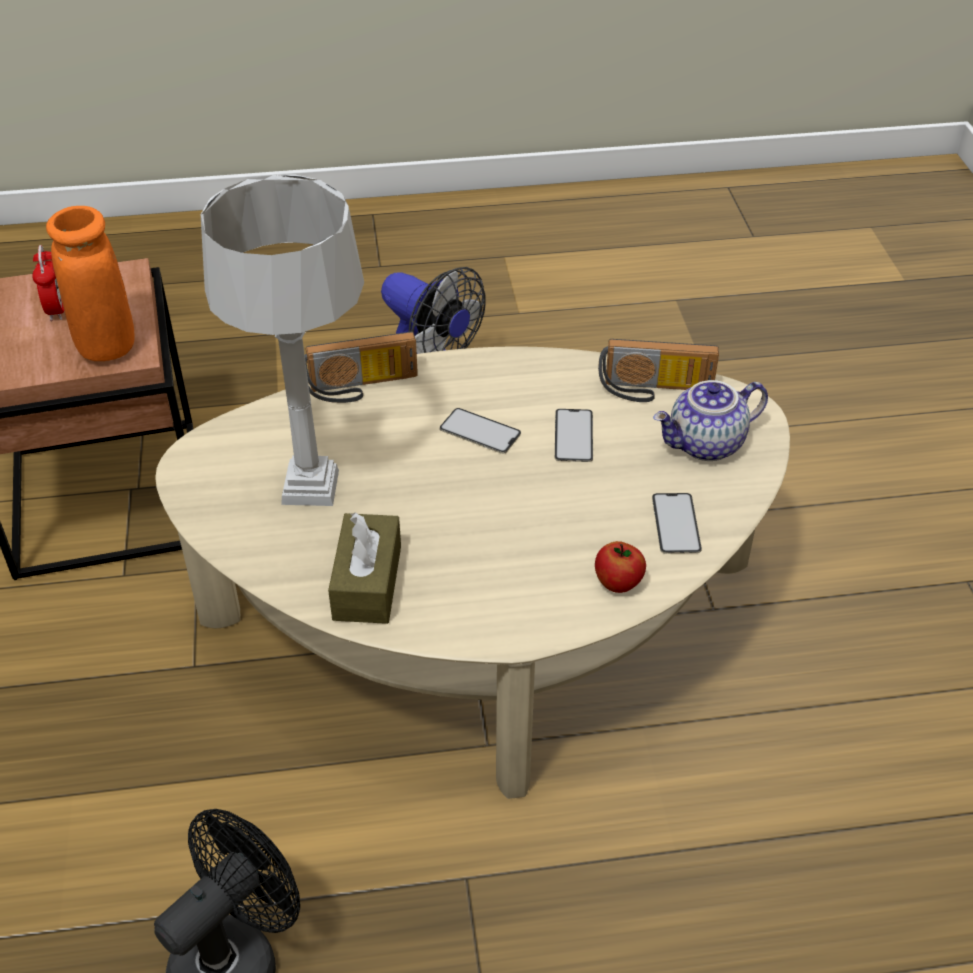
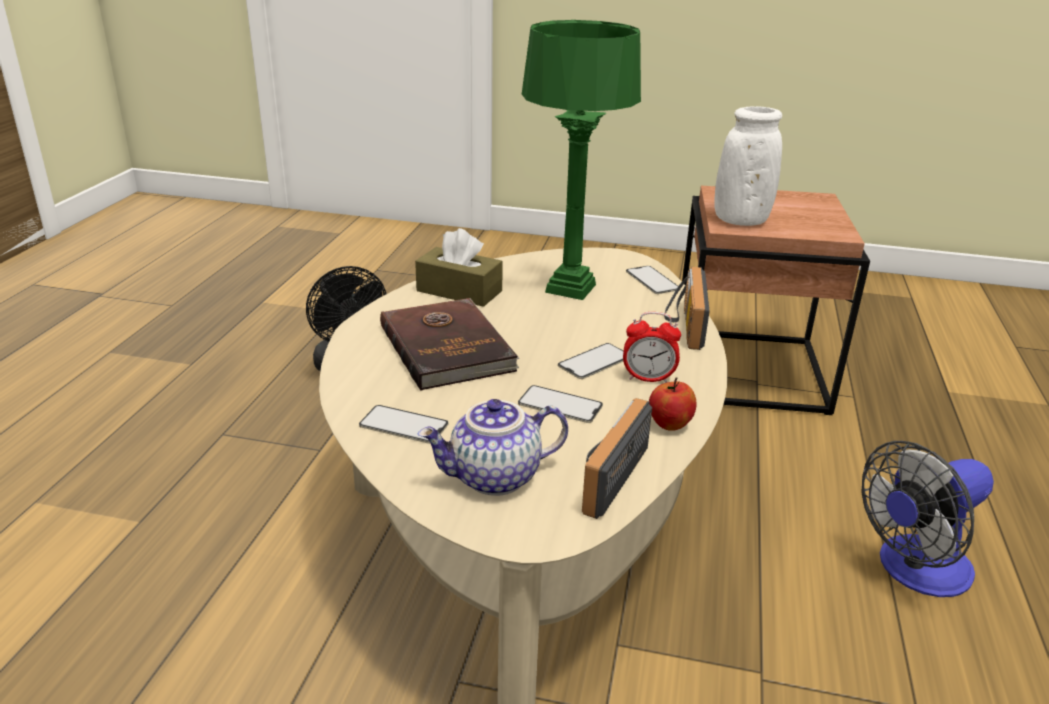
camera: 110 degrees right, 15 degrees down
(56, 310) = (792, 212): alarm clock -> alarm clock (648, 378)
(106, 346) = (741, 221): orange vase -> white vase
(254, 426) = (652, 280): none -> phone
(311, 487) = (570, 288): grey table lamp -> green table lamp
(515, 543) = (448, 347): none -> brown book
(618, 583) = (365, 378): apple -> apple (669, 424)
(706, 445) = (494, 478): teapot -> teapot turned 105 degrees counterclockwise

